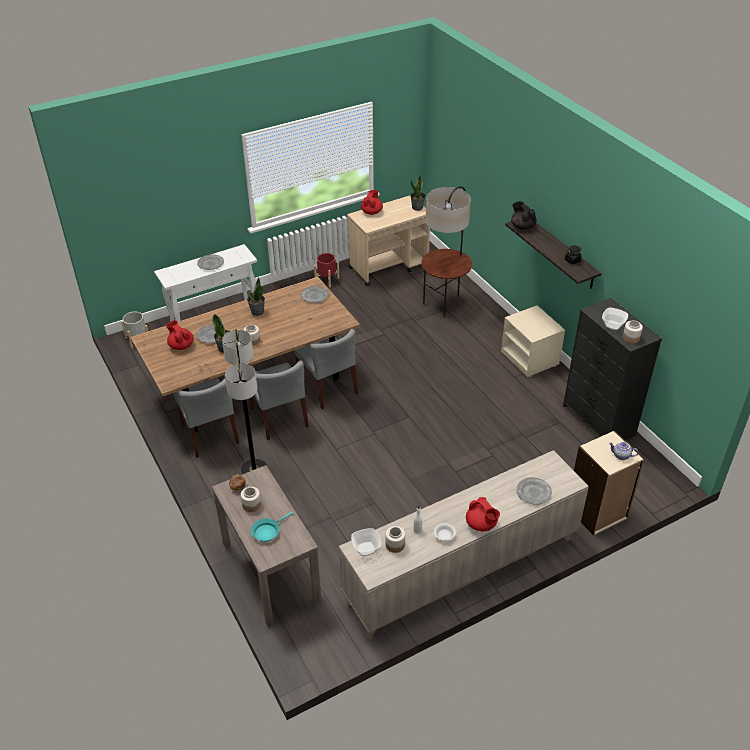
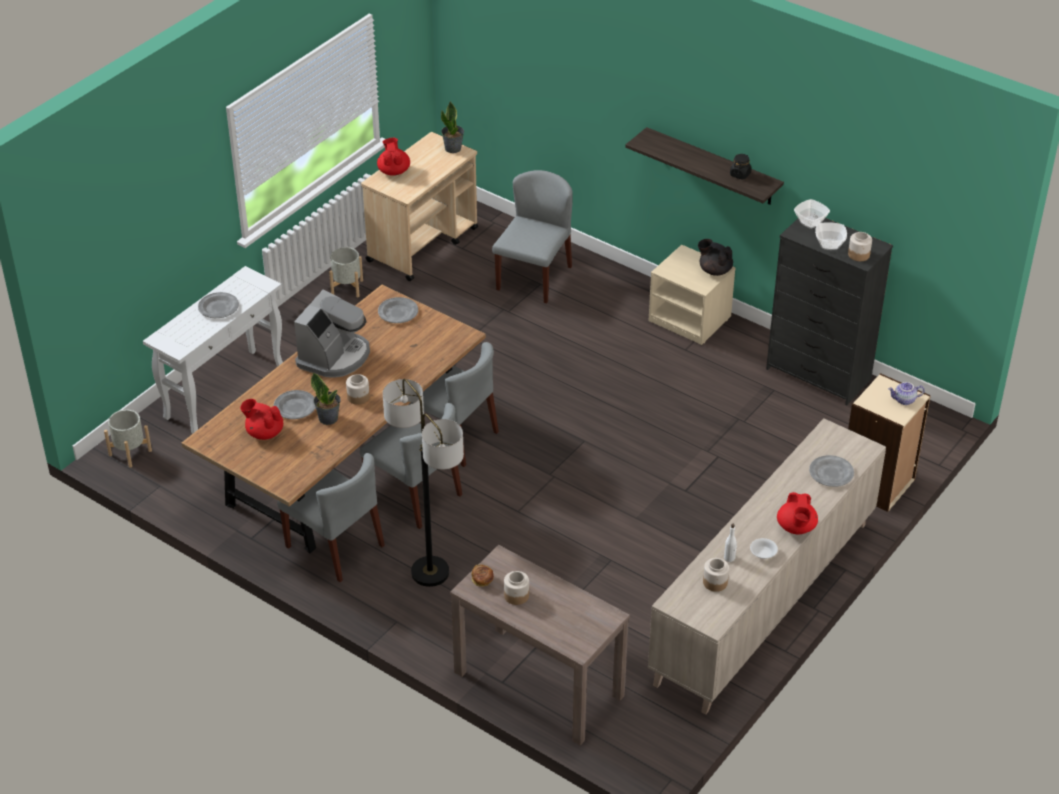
camera: 25 degrees left, 0 degrees up
(257, 311) = (334, 356): potted plant -> coffee machine
(267, 531) = (558, 618): turquoise frying pan -> none
(327, 280) = (347, 287): red planter -> grey planter
(366, 549) = (686, 598): bowl -> bowl (811, 222)
(444, 304) = (534, 277): floor lamp -> grey chair
(481, 524) = (796, 527): red teapot -> red teapot turned 60 degrees clockwise
(522, 226) = (650, 144): black teapot -> black teapot (714, 270)

